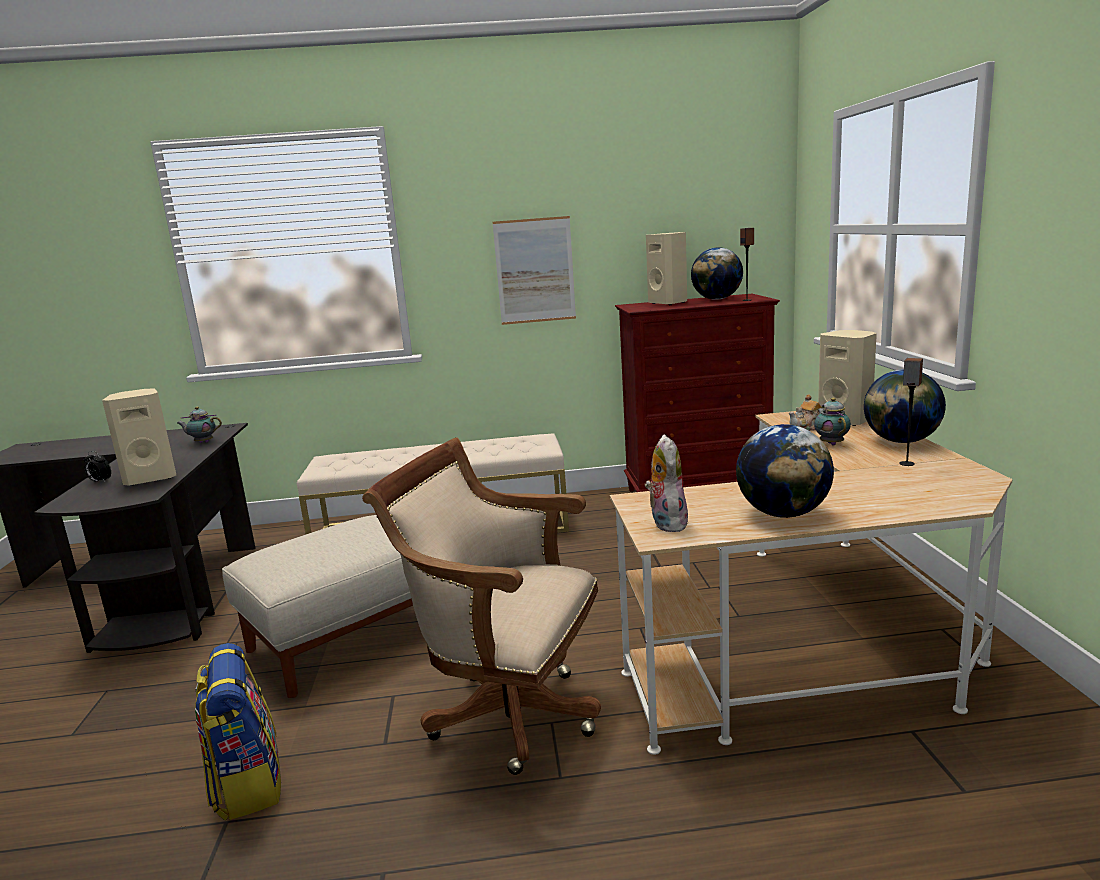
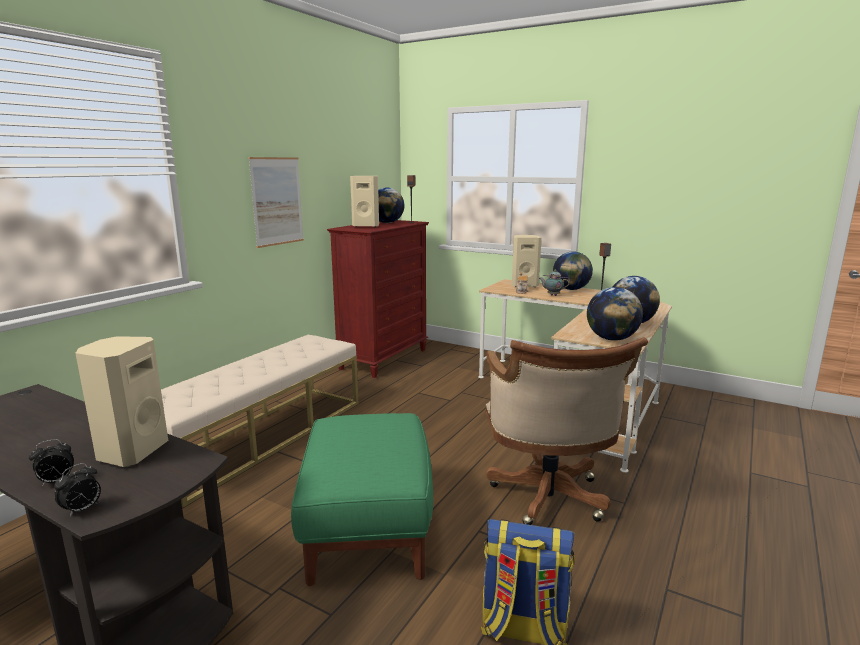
camera: 55 degrees left, 0 degrees up
(65, 500) = (82, 510): none -> alarm clock
(203, 442) = (55, 412): teapot -> none
(348, 638) = (368, 527): beige ottoman -> green ottoman
(506, 715) = (550, 498): office chair -> office chair turned 60 degrees counterclockwise
(666, 523) = (612, 339): plush toy -> globe

